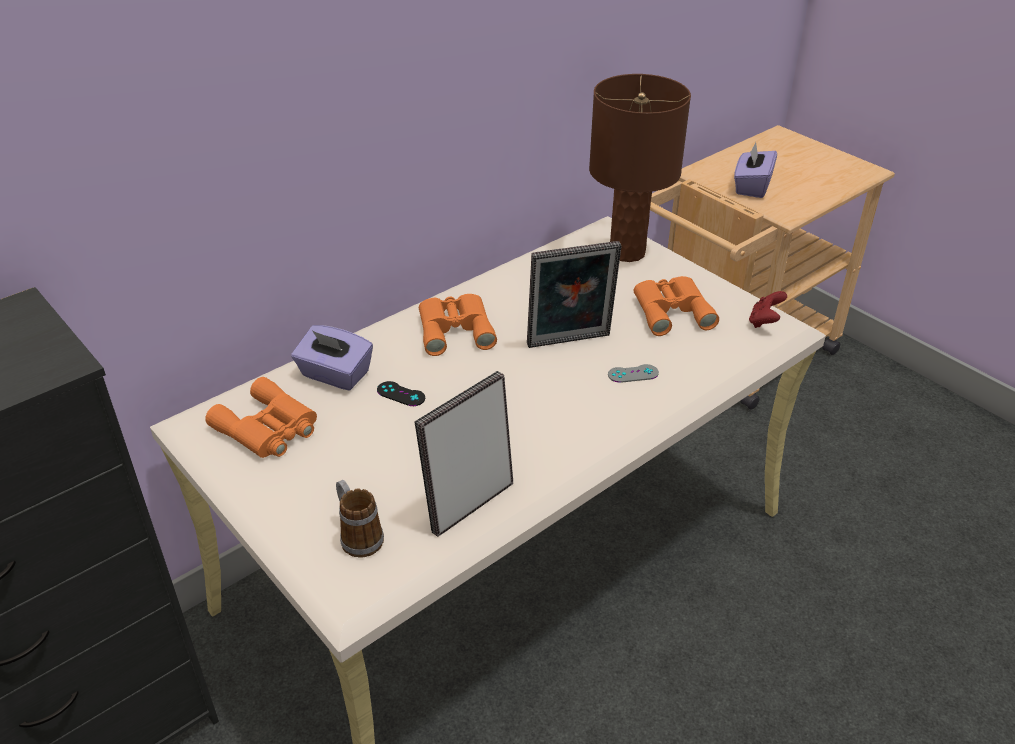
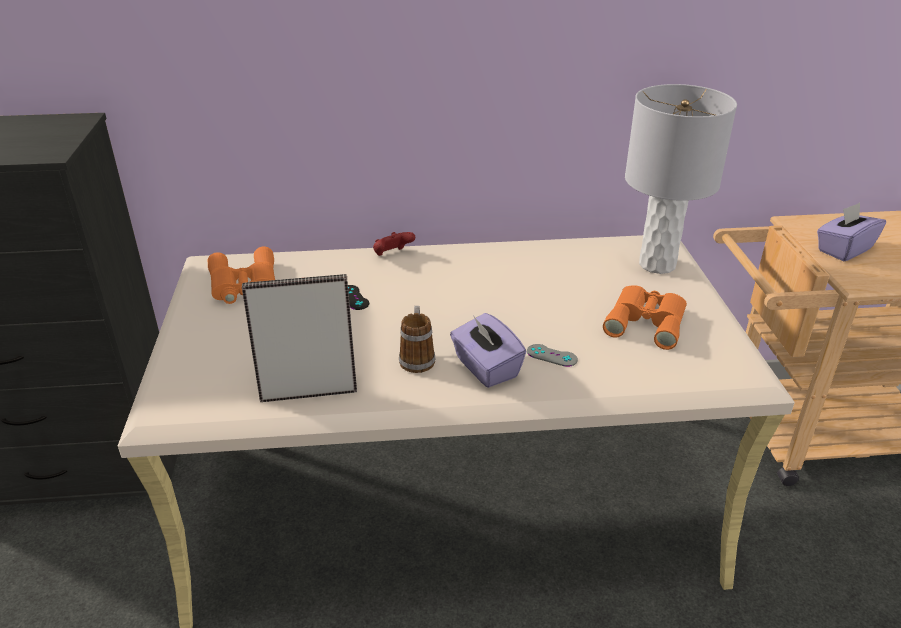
camera: 35 degrees right, 5 degrees down
(335, 375) = (325, 268): purple tissue box -> purple tissue box (485, 368)
(358, 536) = (212, 376): mug -> mug (417, 357)
(455, 328) = (446, 269): orange binoculars -> none
(570, 342) = (525, 312): picture frame -> none
(626, 252) = (656, 264): brown table lamp -> grey table lamp
(764, 322) = (731, 364): red game controller -> red game controller (392, 255)

